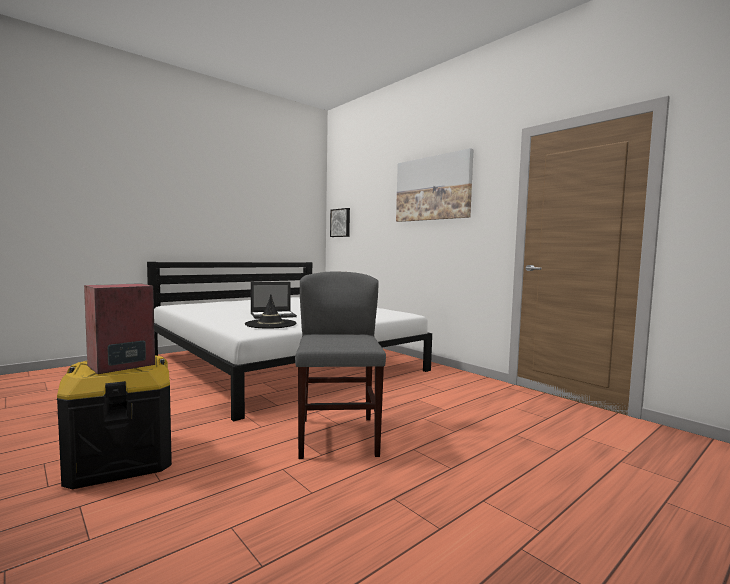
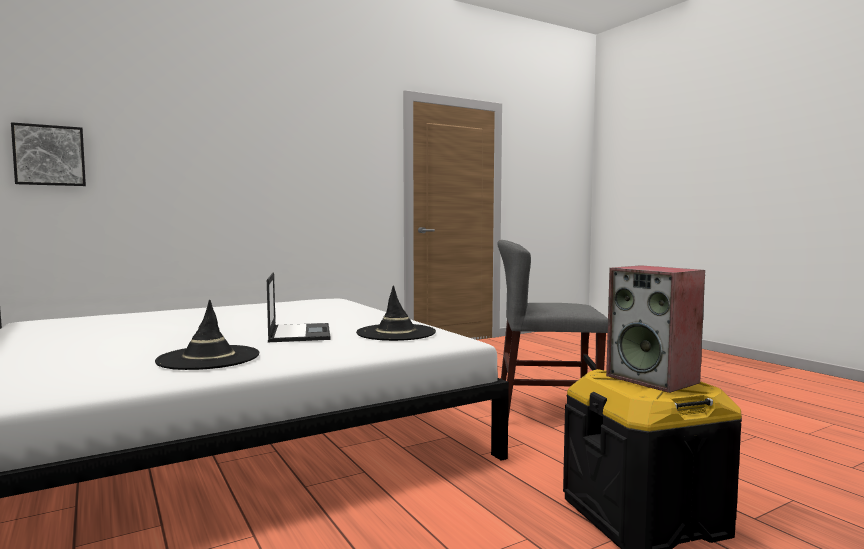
camera: 80 degrees left, 0 degrees up
(218, 311) = (208, 358): none -> black hat
(433, 188) = (293, 129): picture -> none

